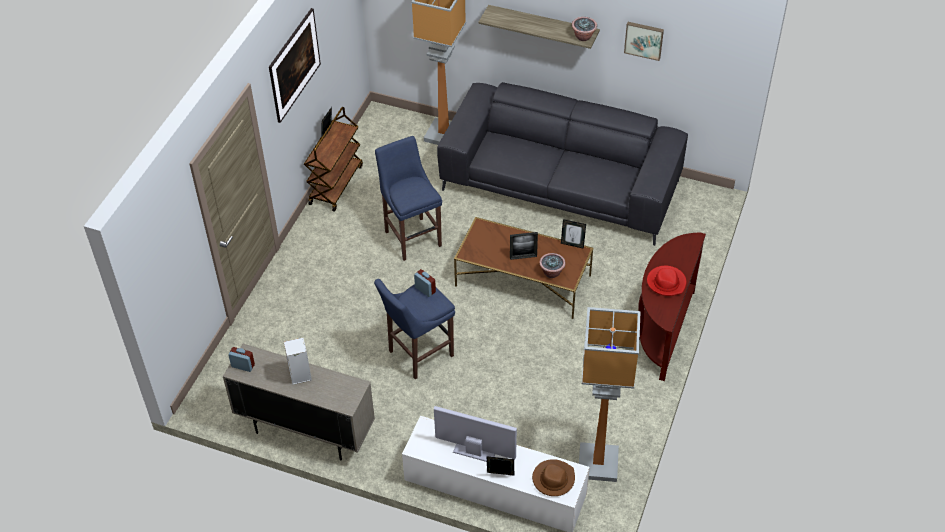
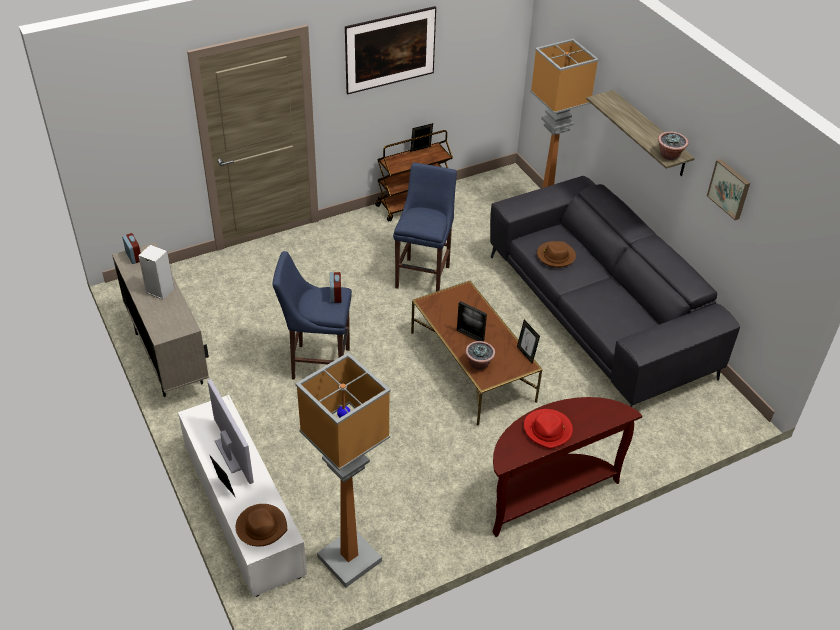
camera: 40 degrees right, 5 degrees down
(514, 159) = (555, 256): none -> brown hat

